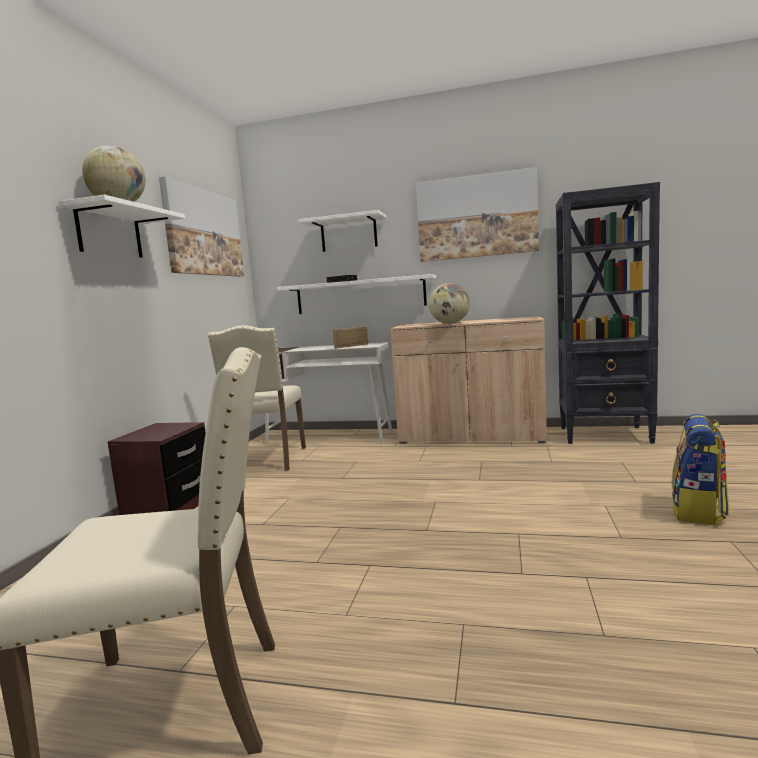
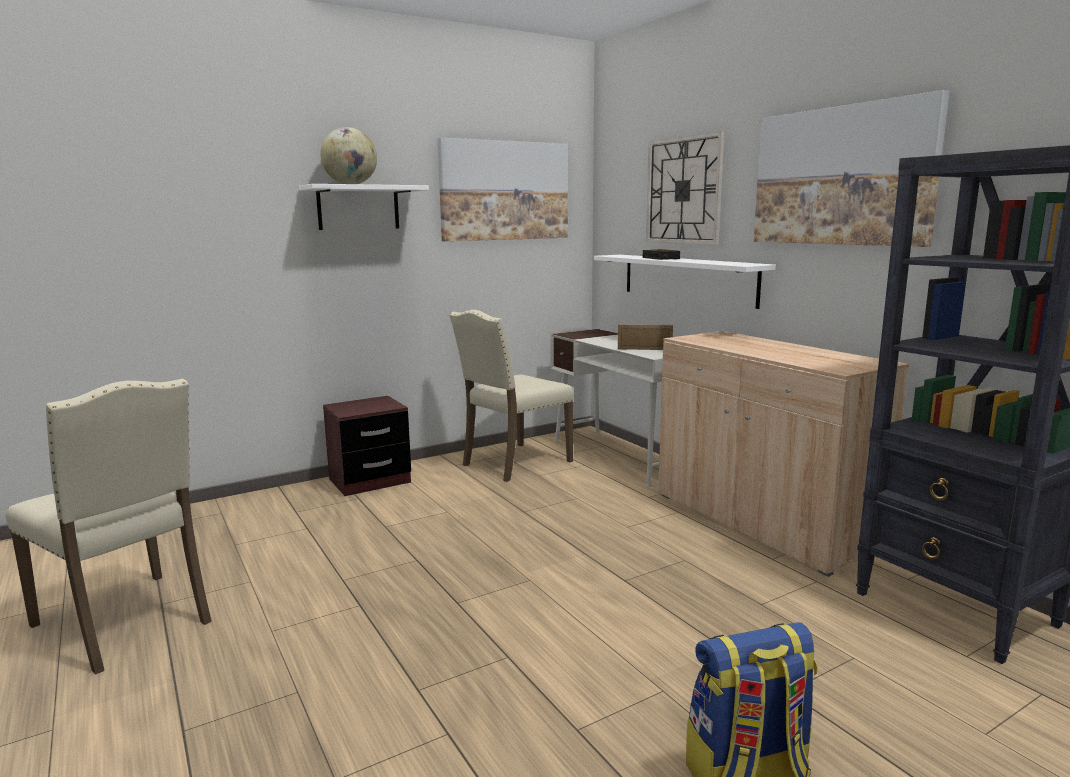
camera: 45 degrees right, 5 degrees up
(348, 234) = (684, 191): white shelf -> wall clock
(450, 323) = (736, 348): globe -> none

